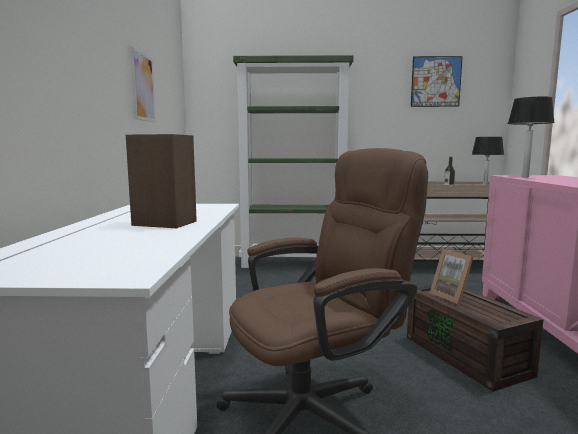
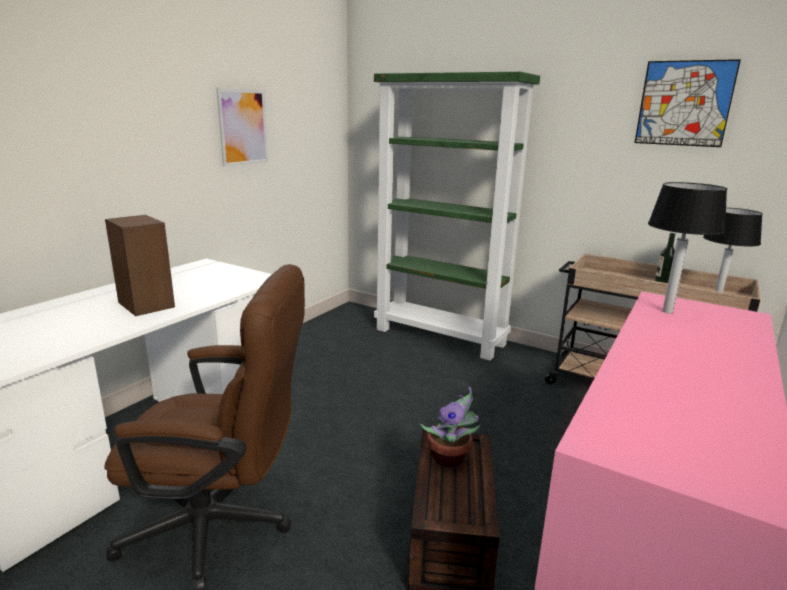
camera: 30 degrees right, 10 degrees up
(452, 296) = (450, 458): picture frame -> potted plant

